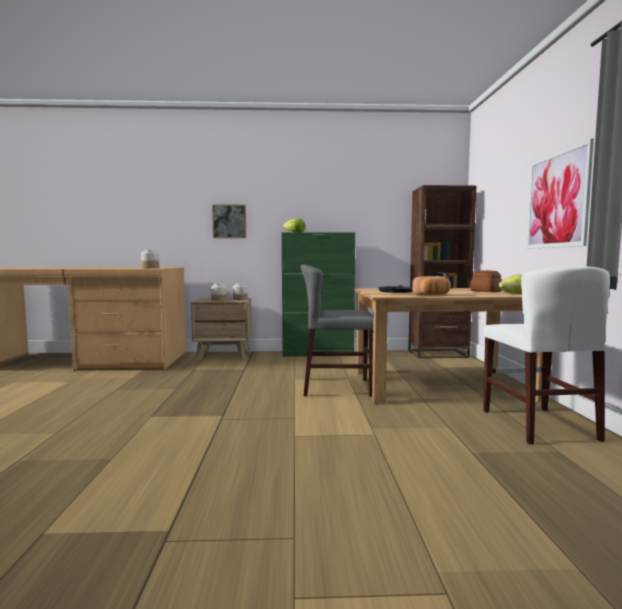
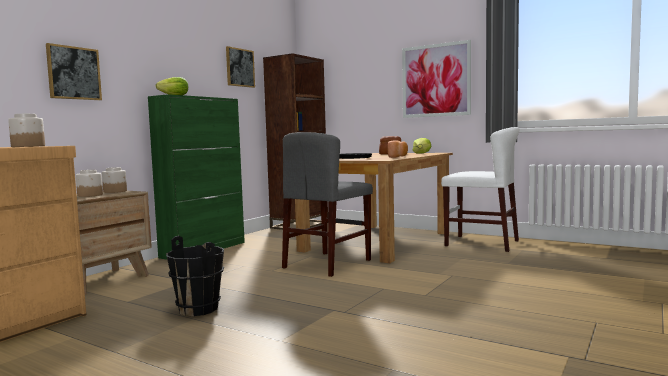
camera: 55 degrees left, 0 degrees up
(194, 385) = (199, 309): none -> black bucket
(382, 203) = (240, 67): none -> picture

